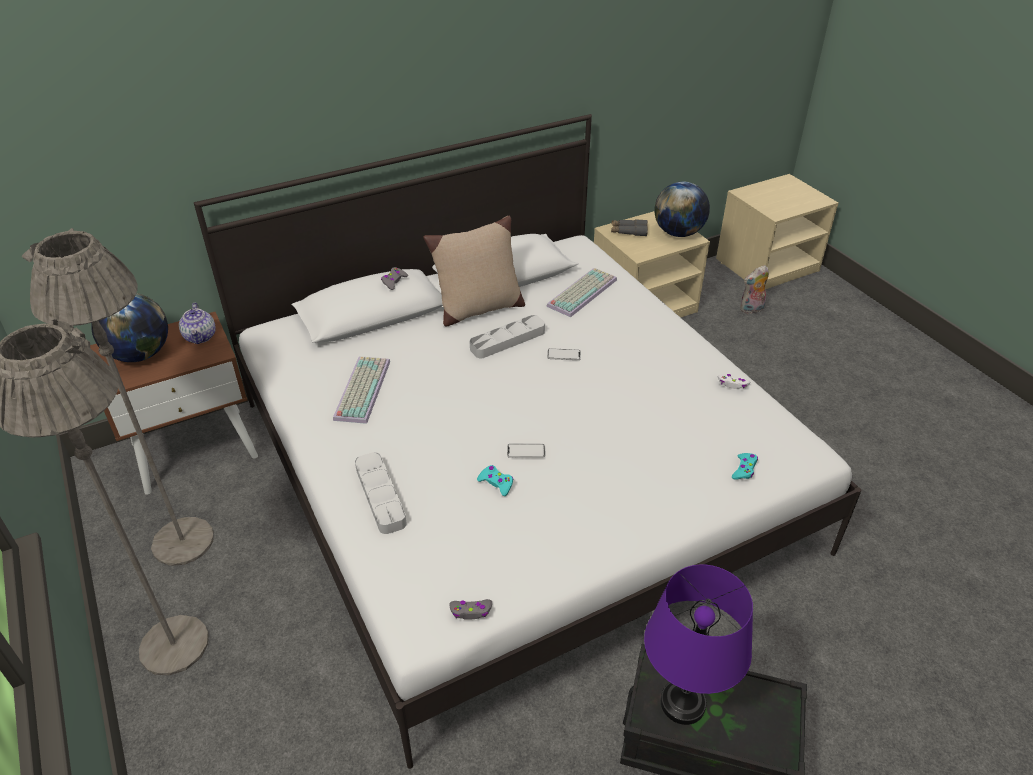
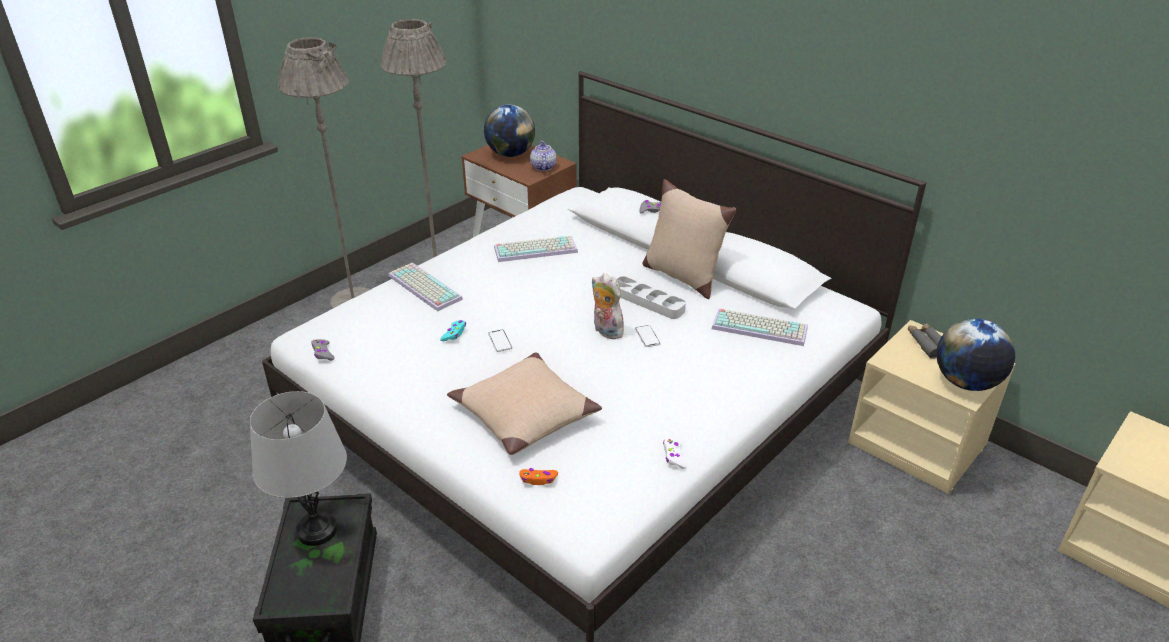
camera: 70 degrees right, 5 degrees down
(201, 337) = (543, 167): teapot -> teapot turned 120 degrees clockwise
(380, 496) = (422, 287): grey tray -> keyboard
(649, 460) = (524, 414): none -> beige pillow
(682, 703) = (317, 530): purple table lamp -> grey table lamp
(744, 469) = (538, 479): turquoise game controller -> orange game controller
(751, 309) = (1006, 548): plush toy -> plush toy (605, 331)

